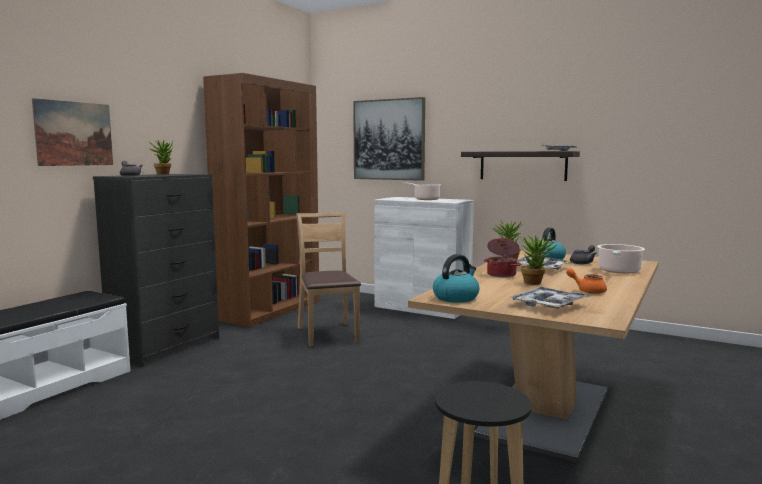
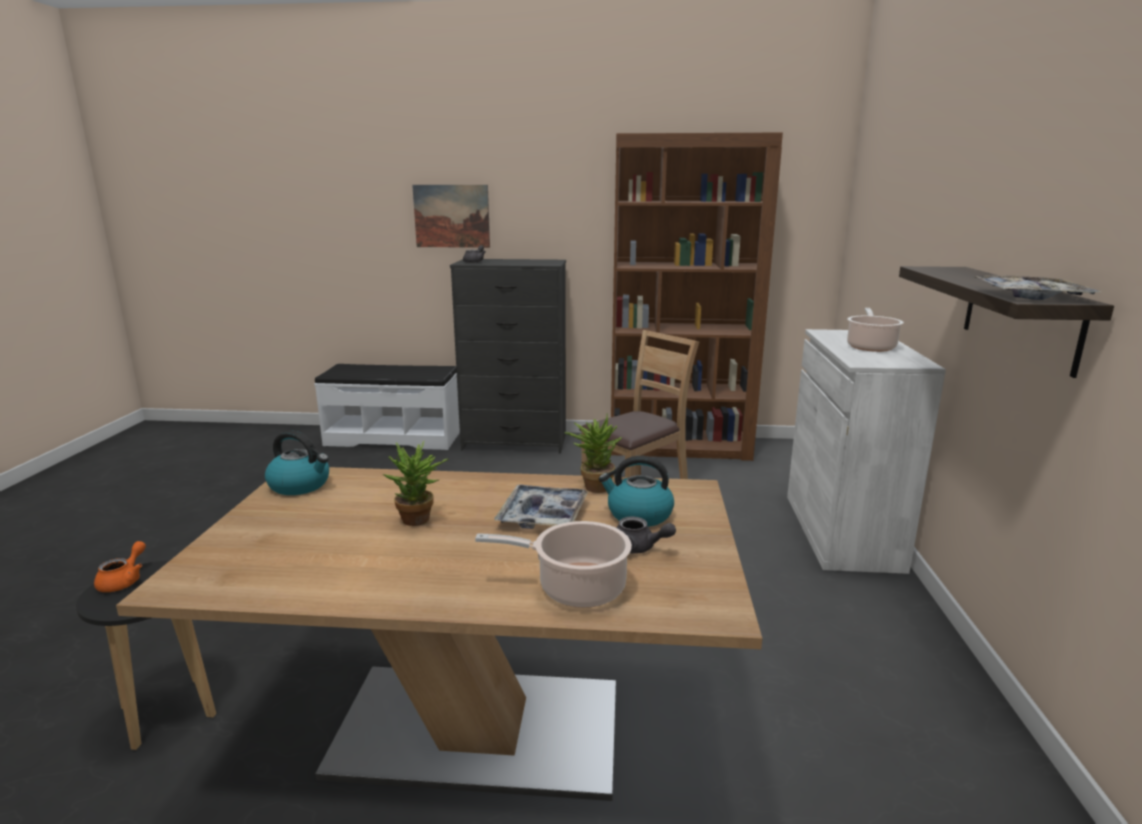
camera: 65 degrees right, 10 degrees up
(163, 174) = (534, 260): potted plant -> none
(389, 139) = (896, 224): picture -> none
(502, 274) = (467, 494): cooking pot -> none
(548, 305) = (265, 542): tray -> none
(588, 291) = (372, 565): orange teapot -> orange teapot (124, 581)

